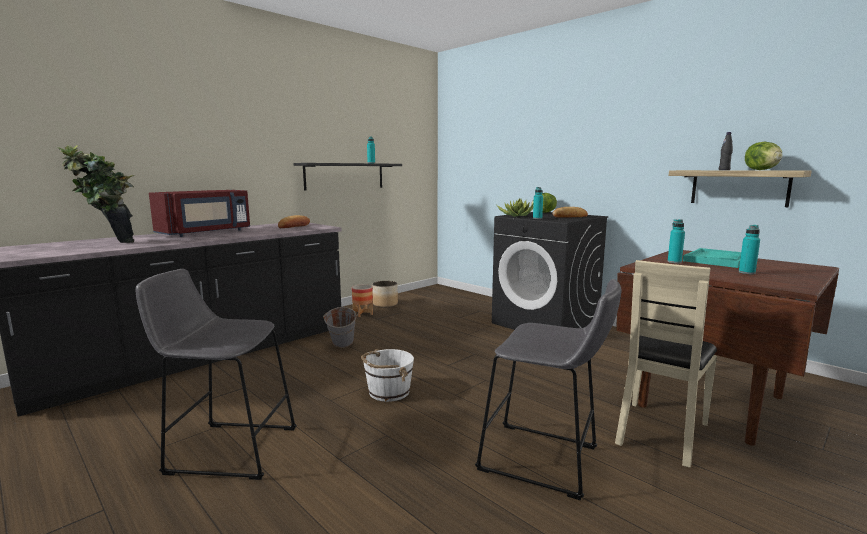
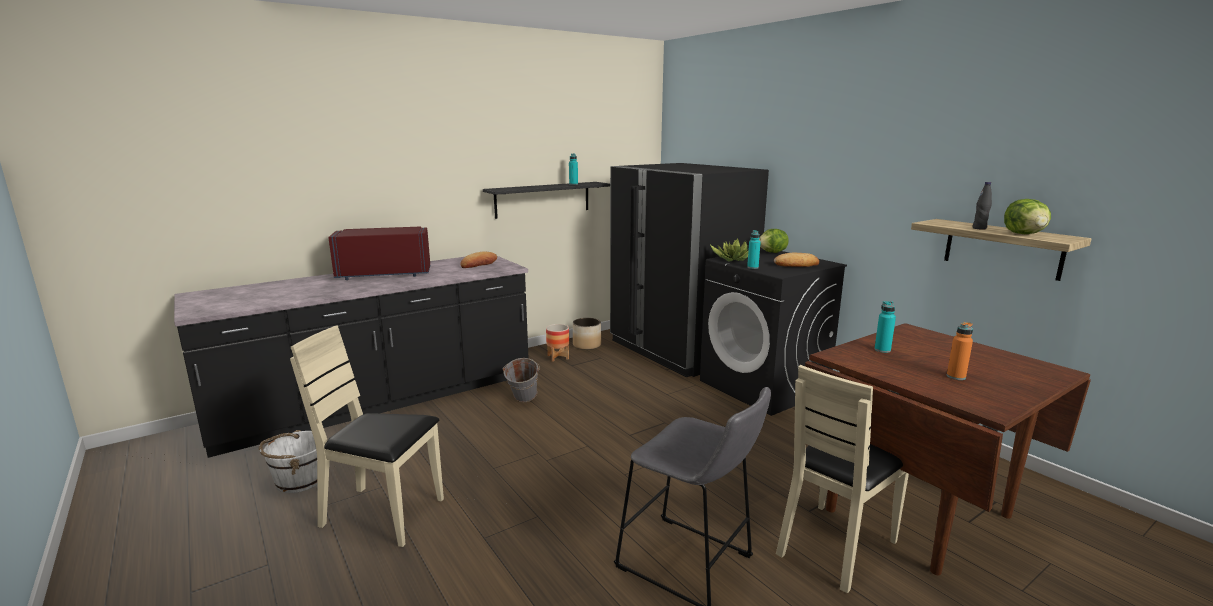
camera: 10 degrees right, 5 degrees up
(108, 244) = (286, 291): potted plant -> none
(206, 232) = (384, 274): red microwave -> red microwave turned 150 degrees counterclockwise
(227, 449) = (383, 514): grey stool -> beige chair
(388, 392) = (555, 464): white bucket -> white bucket (299, 480)
(465, 303) = (679, 350): none -> black fridge
(717, 260) = (940, 349): turquoise tray -> none
(746, 272) = (956, 377): turquoise bottle -> orange bottle

